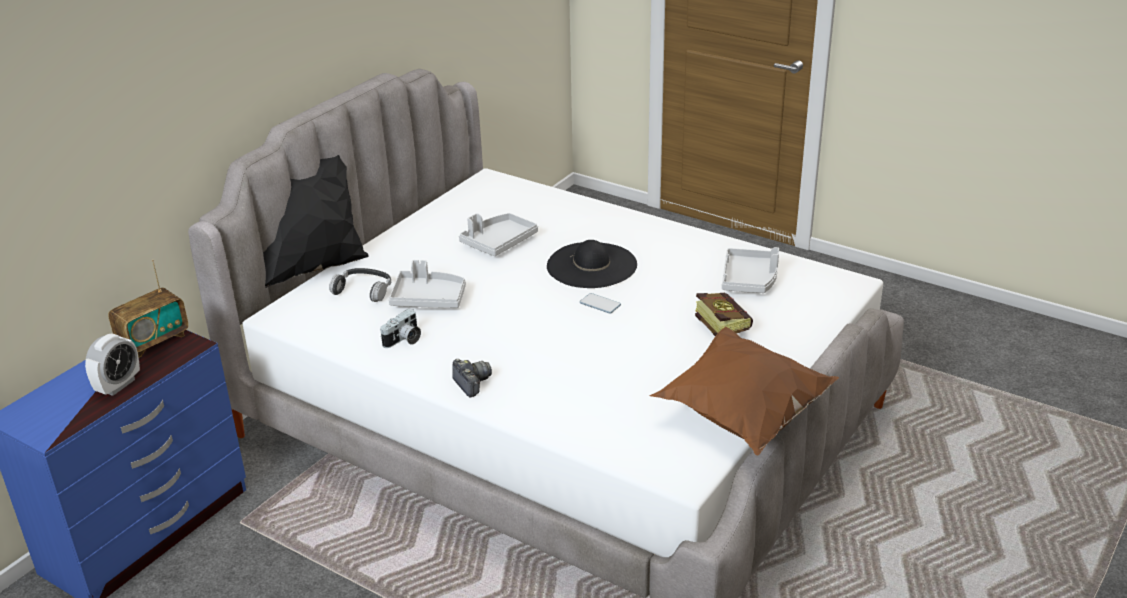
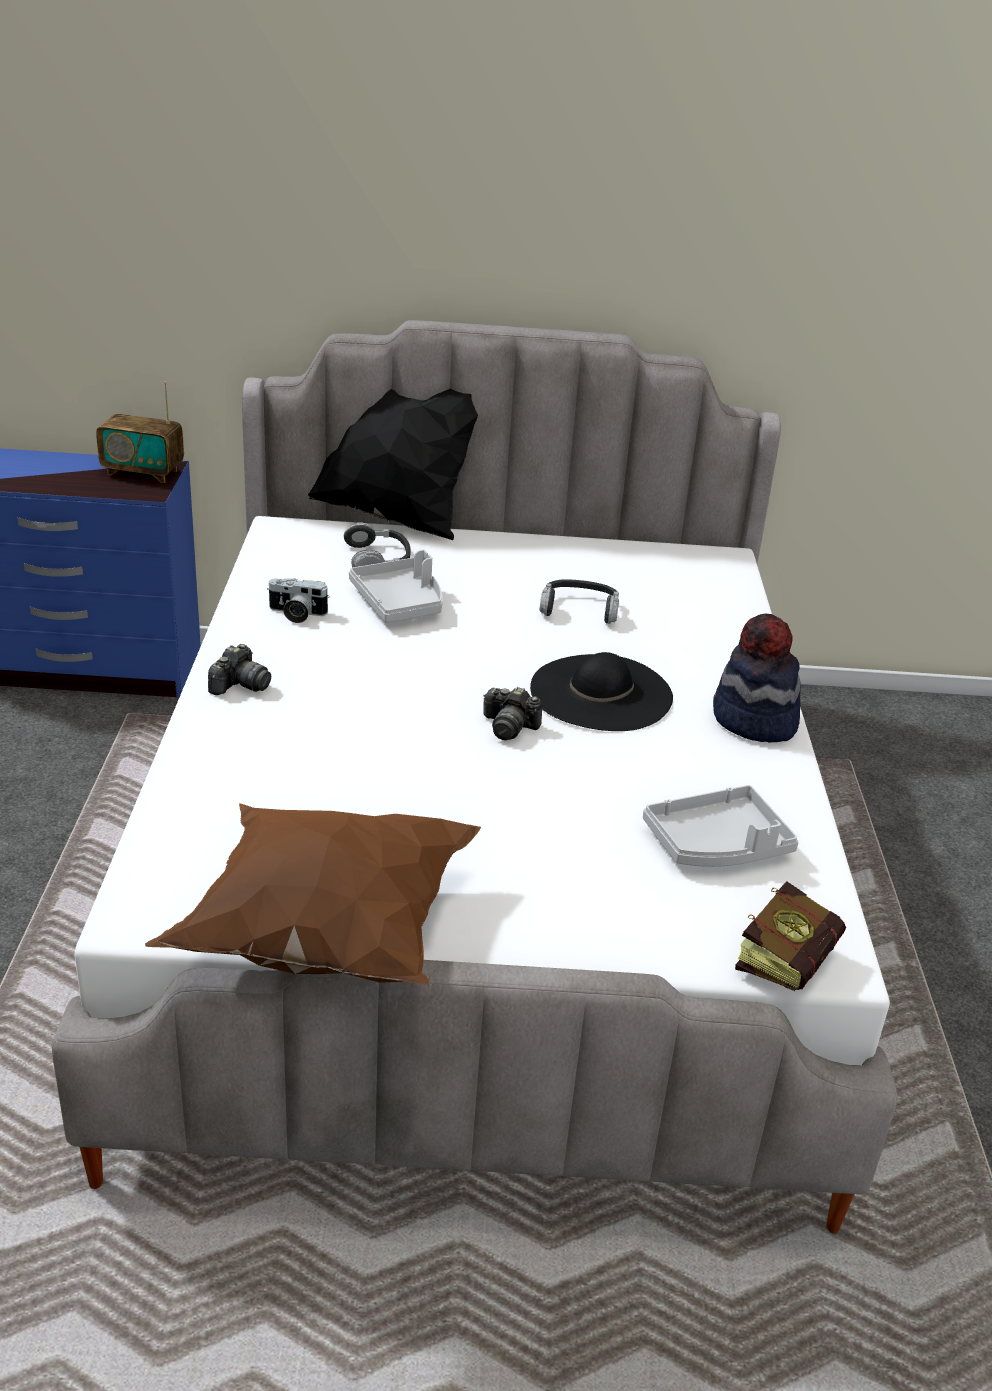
camera: 55 degrees right, 0 degrees up
(118, 385) = (52, 481): alarm clock -> none
(498, 242) = (579, 609): grey tray -> headphones
(600, 304) = (509, 727): phone -> camera
(656, 232) = (753, 720): none -> hat
(719, 325) = (556, 847): book -> book (790, 958)

